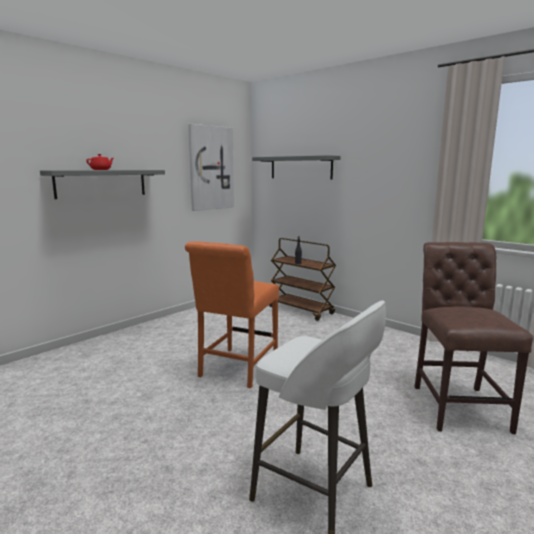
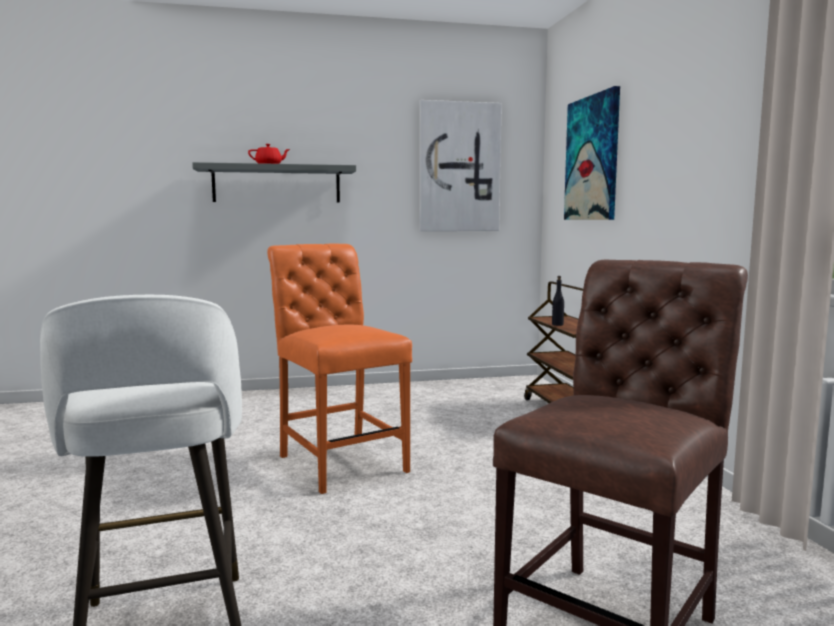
camera: 35 degrees right, 5 degrees down
(236, 369) = (340, 461): orange chair -> orange chair turned 90 degrees clockwise
(300, 167) = (592, 158): grey shelf -> picture

